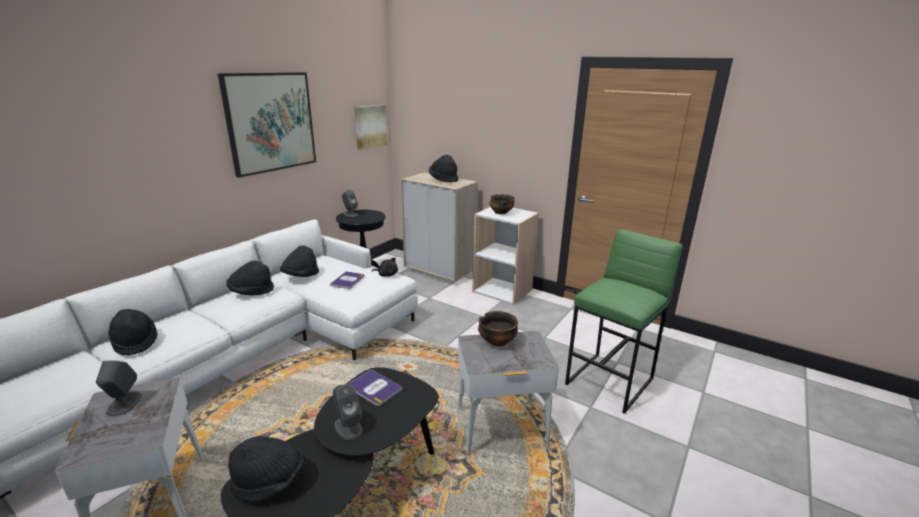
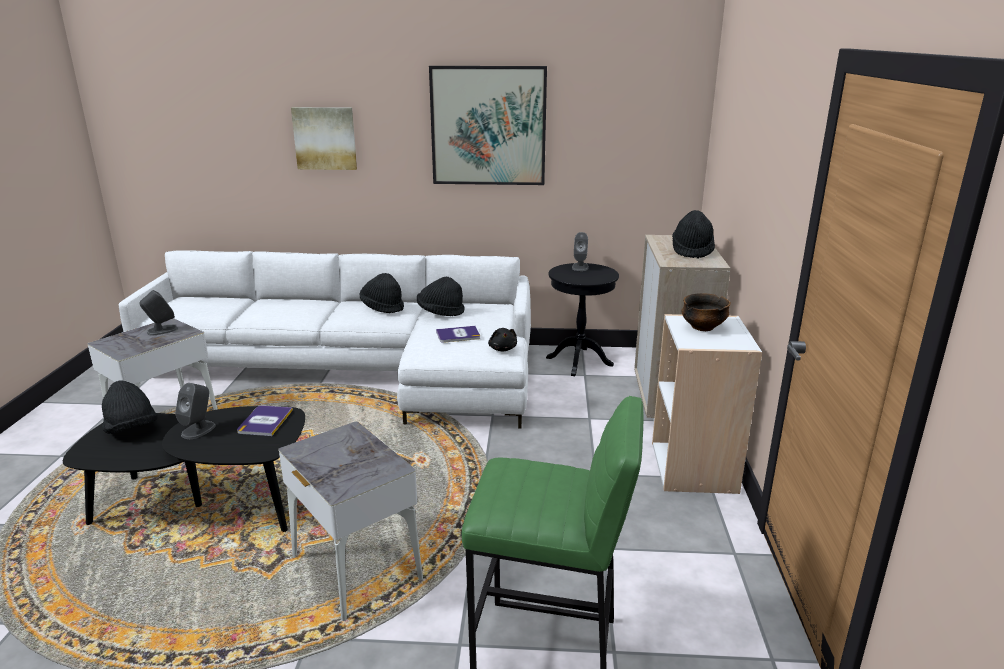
camera: 60 degrees right, 0 degrees up
(135, 342) = (265, 306): black hat -> none
(370, 126) = (659, 149): picture -> picture (325, 138)
(497, 342) = (361, 448): bowl -> none

